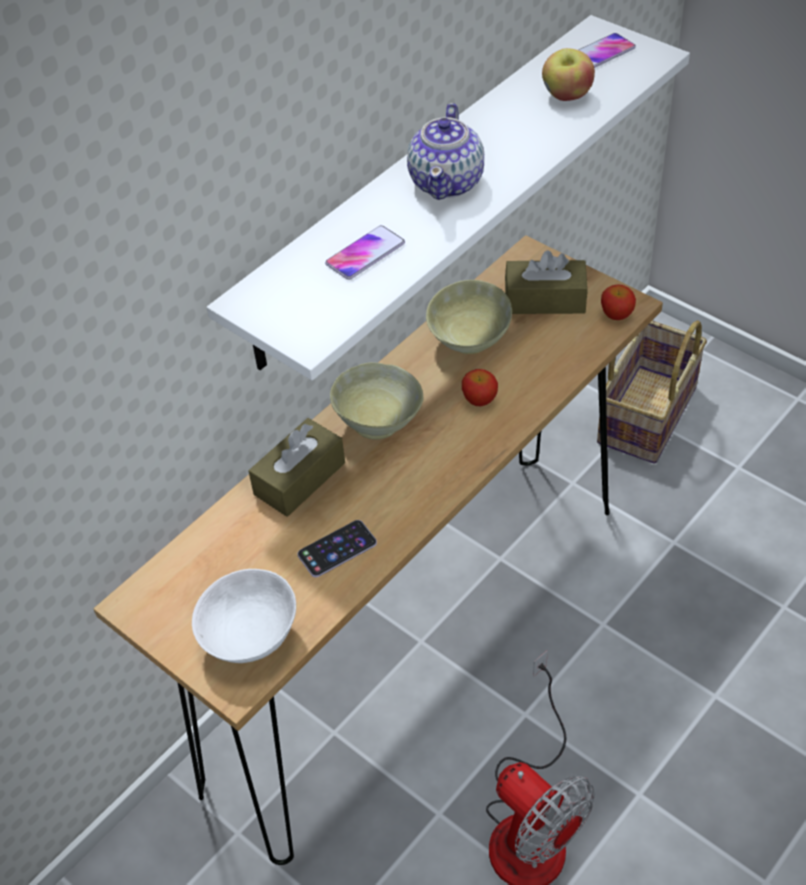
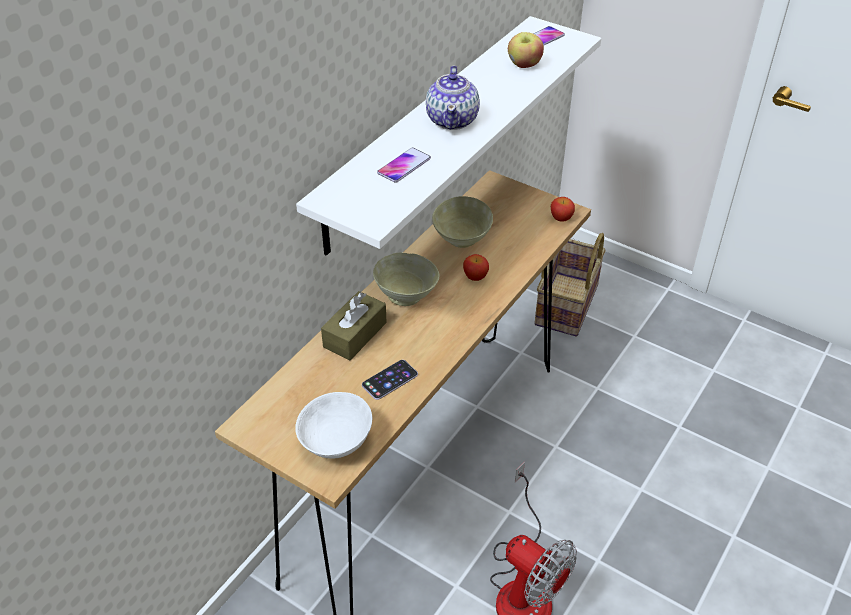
camera: 10 degrees left, 5 degrees down
(545, 300) = (510, 210): brown tissue box -> none

